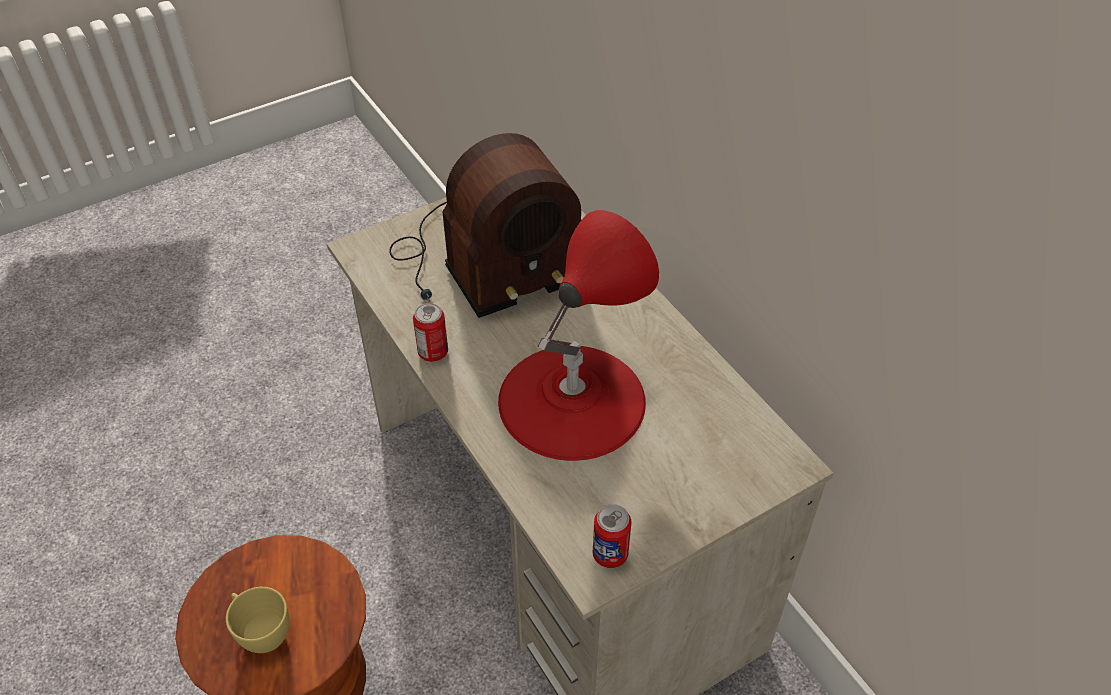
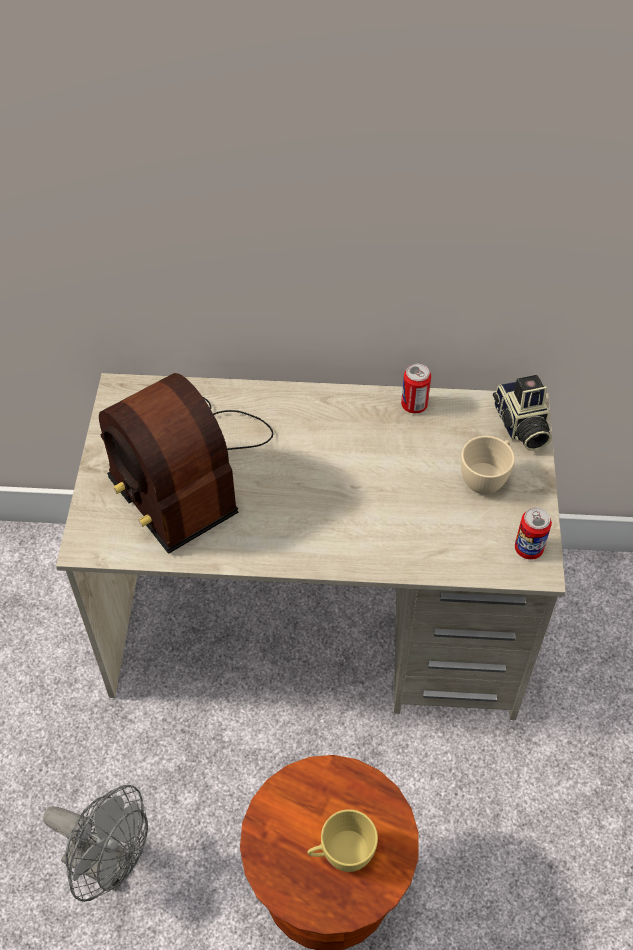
camera: 55 degrees left, 5 degrees up
(241, 520) = (110, 864): none -> grey fan
(433, 352) = (256, 554): can -> can (414, 405)
(483, 263) = (187, 470): radio -> radio turned 135 degrees clockwise
(571, 399) = (377, 493): red table lamp -> none
(667, 475) = (486, 478): none -> beige cup
(762, 470) = (520, 426): none -> camera

